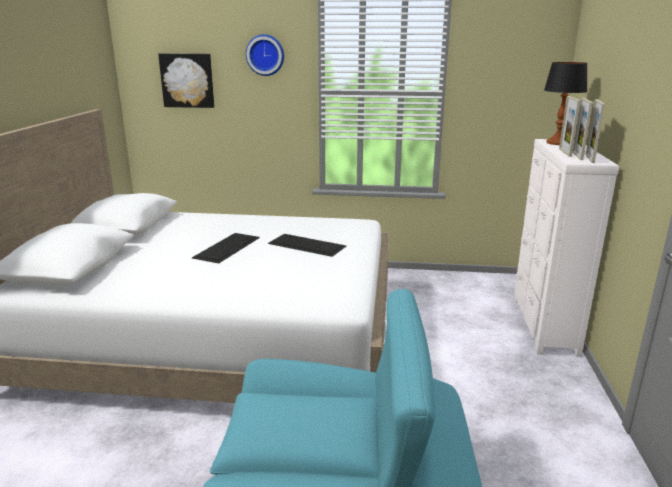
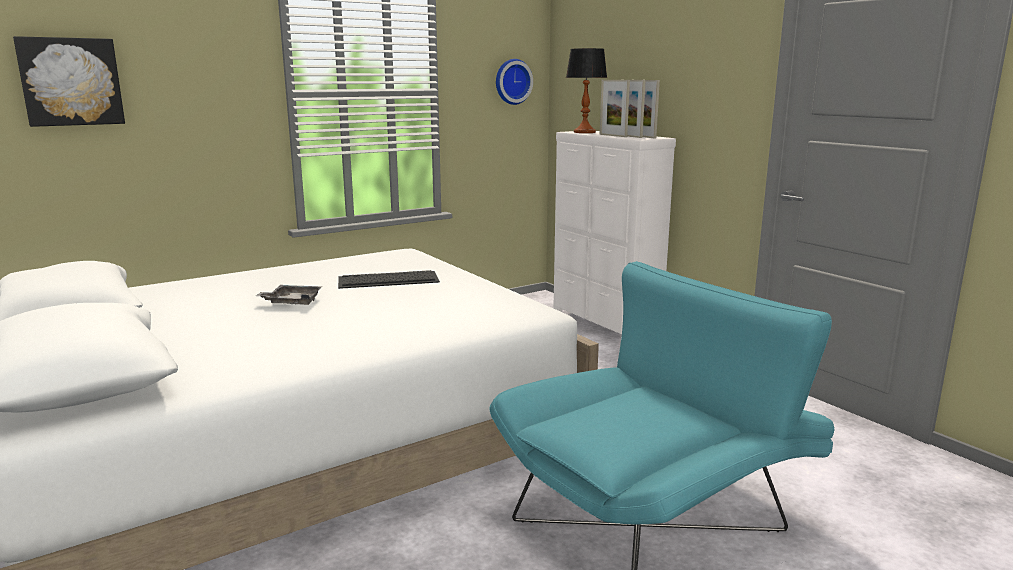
camera: 40 degrees left, 5 degrees down
(227, 247) = (292, 302): keyboard -> grey tray
(265, 55) = (205, 43): wall clock -> wall clock (512, 81)

